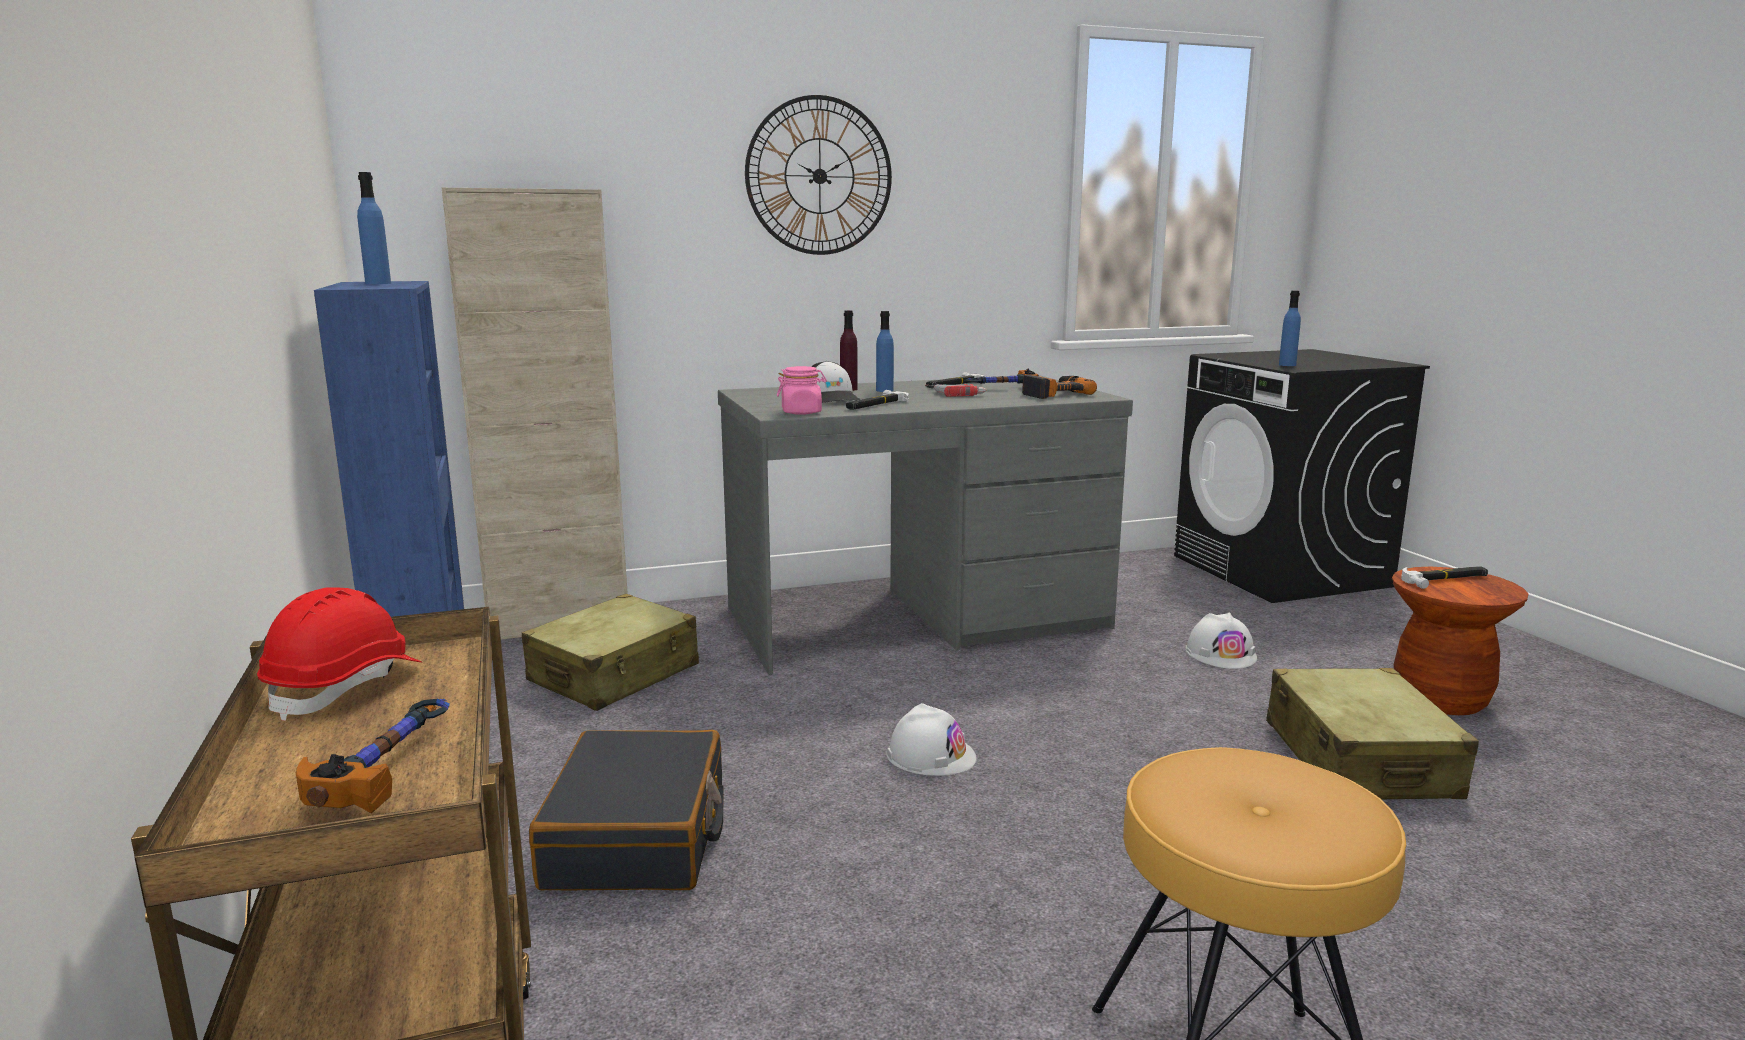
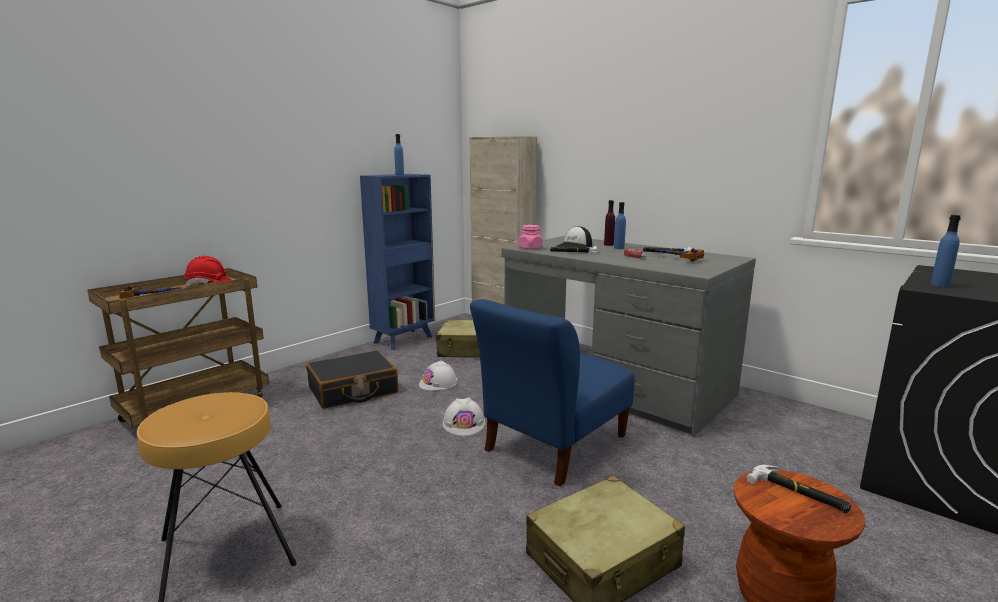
camera: 60 degrees right, 0 degrees up
(819, 176) = (638, 124): wall clock -> none
(1054, 393) = (686, 266): power drill -> none
(1068, 711) = (552, 446): none -> blue chair
(1221, 654) = (713, 481): white hard hat -> white hard hat (438, 383)

